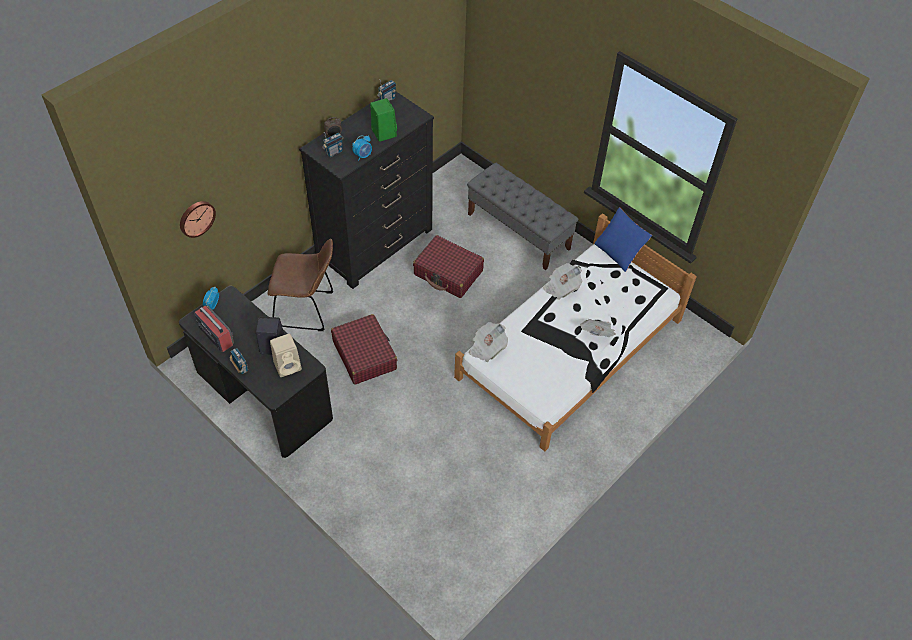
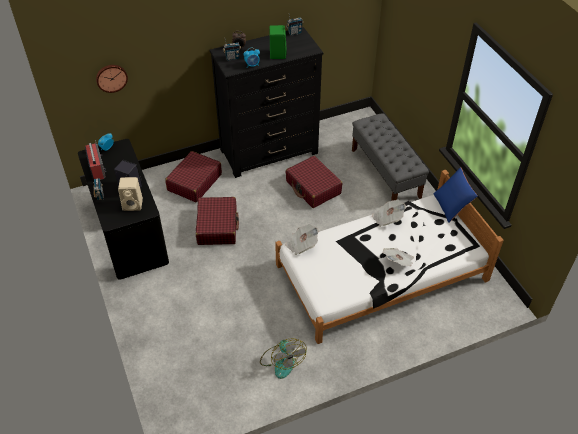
camera: 25 degrees right, 5 degrees down
(307, 309) = (194, 182): brown chair -> red suitcase
(517, 483) = (281, 361): none -> fan

